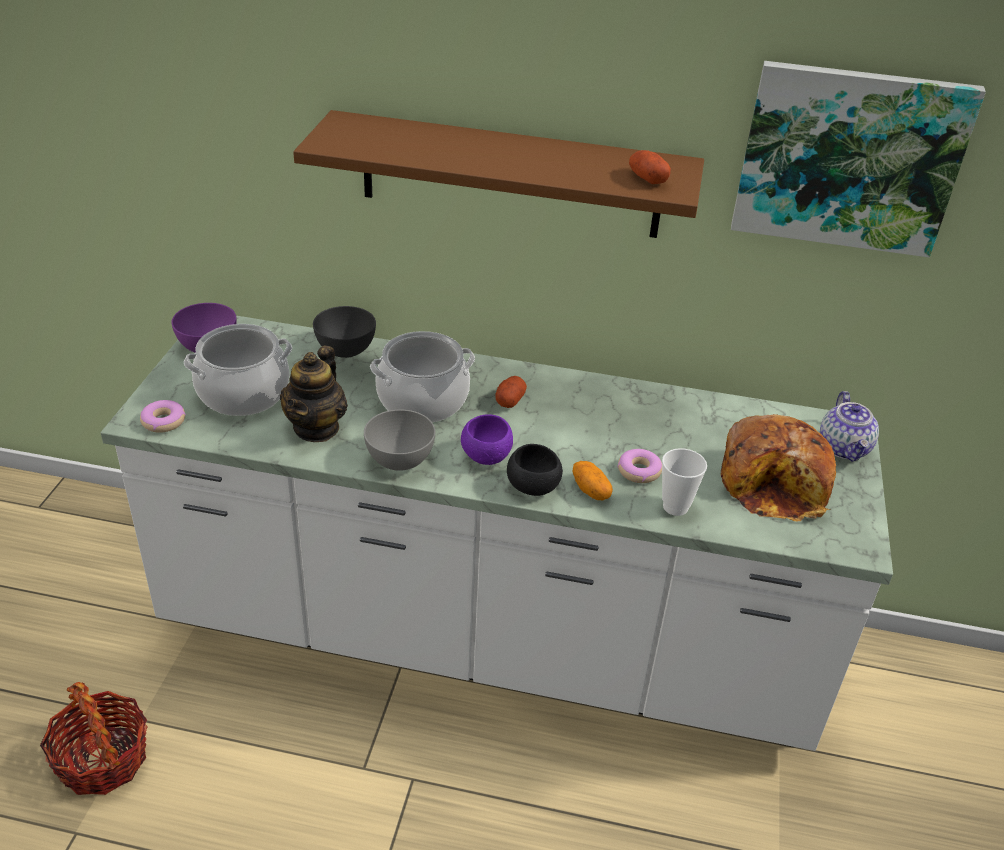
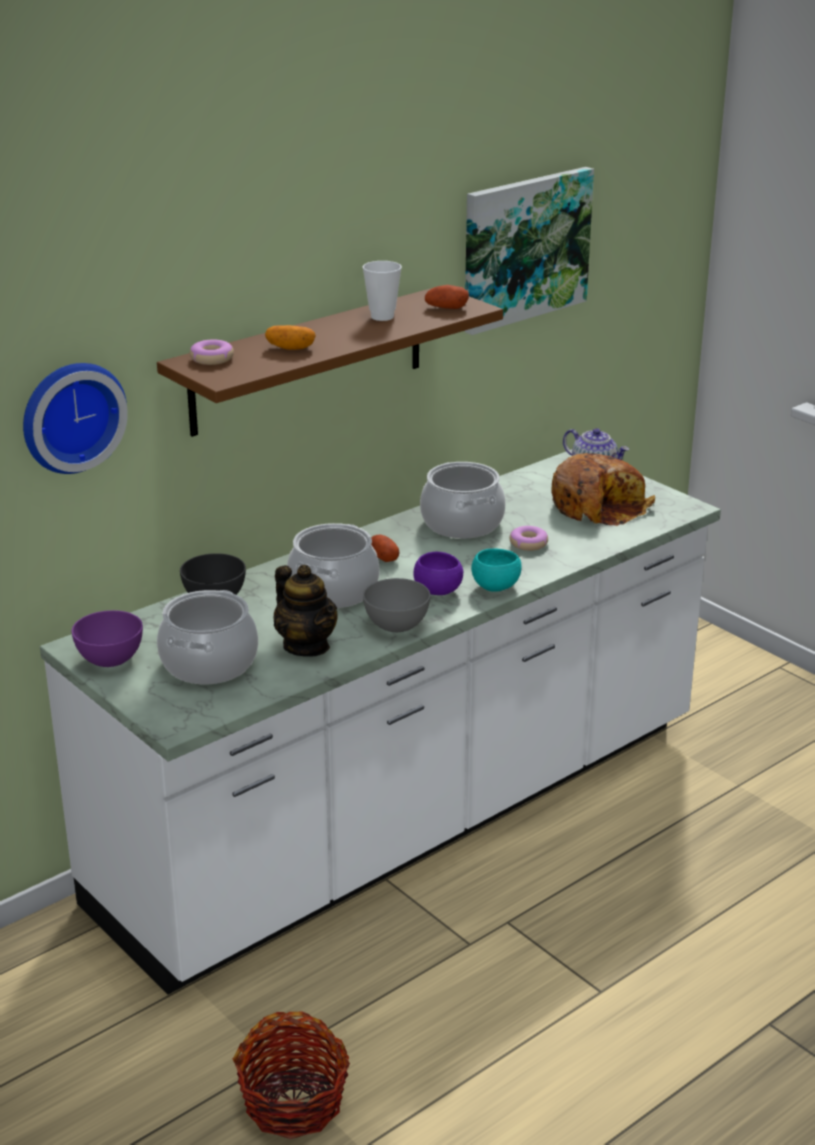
camera: 50 degrees left, 10 degrees down
(164, 421) = (197, 712): donut -> donut (212, 359)
(240, 126) = (70, 415): none -> wall clock
(532, 487) = (496, 587): black bowl -> turquoise bowl
(591, 490) = (526, 568): potato -> potato (290, 348)
(625, 415) = (461, 523): none -> cooking pot
(675, 507) = (580, 547): cup -> cup (382, 317)

